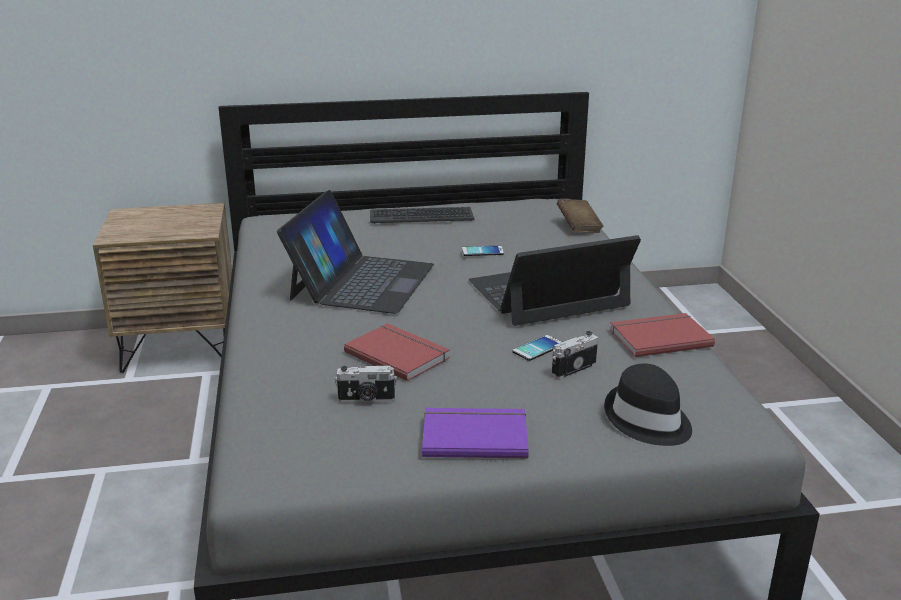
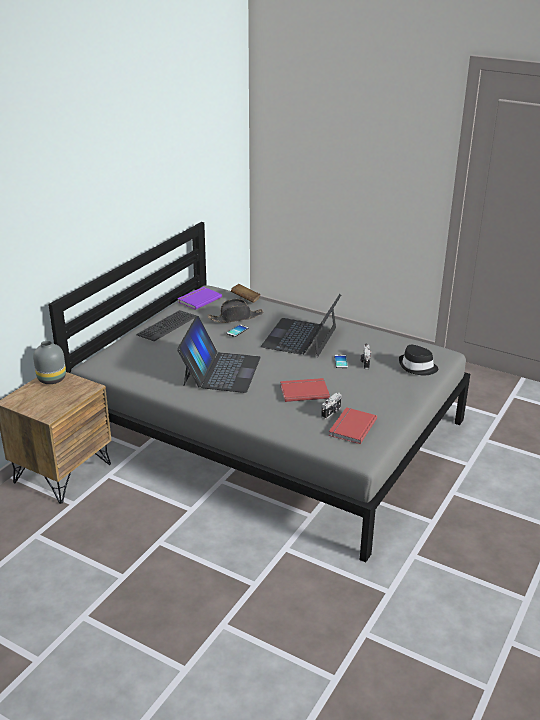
camera: 50 degrees left, 5 degrees up
(196, 211) = (52, 379): none -> grey vase
(361, 281) = (221, 371): laptop -> laptop turned 45 degrees clockwise
(474, 435) = (387, 402): purple book -> purple book (198, 299)
(515, 238) = (236, 317): none -> black hat
(659, 337) = (366, 335): red book -> red book (351, 427)

